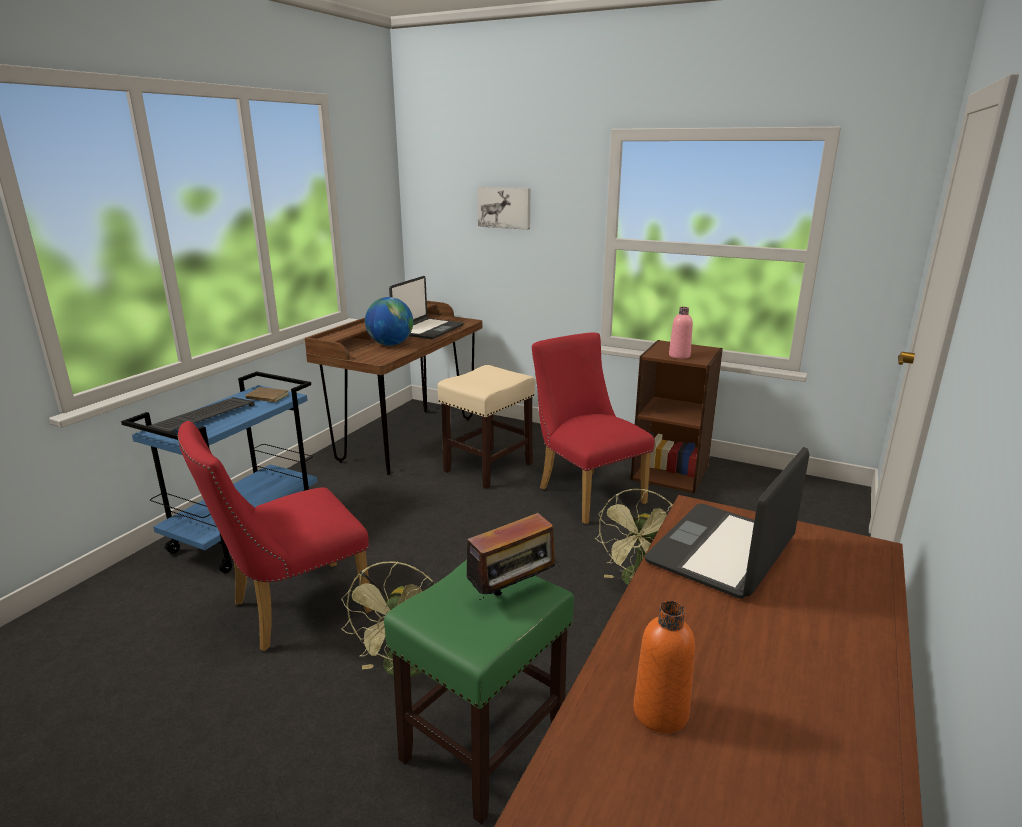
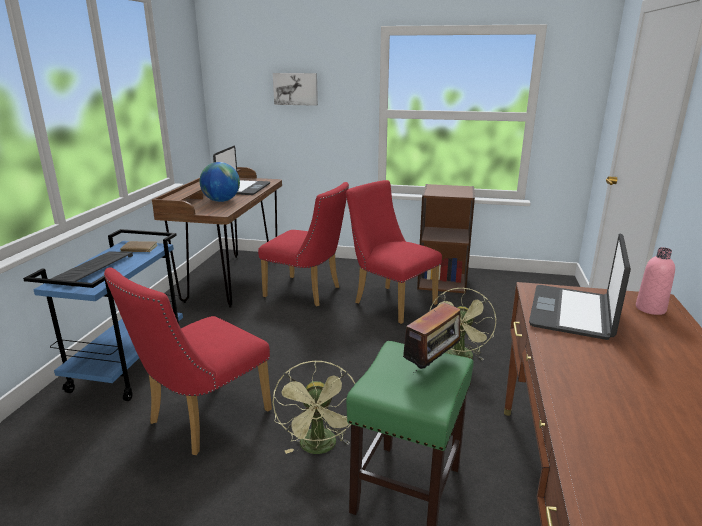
camera: 15 degrees left, 0 degrees up
(488, 468) = (307, 293): beige stool -> red chair
(660, 712) = (613, 416): orange bottle -> none
(679, 356) = (449, 193): pink bottle -> pink bottle (650, 309)

